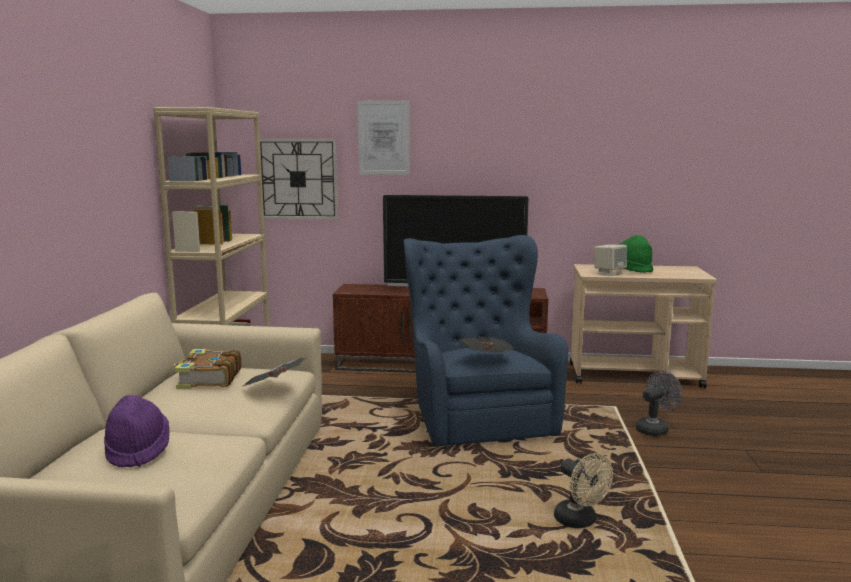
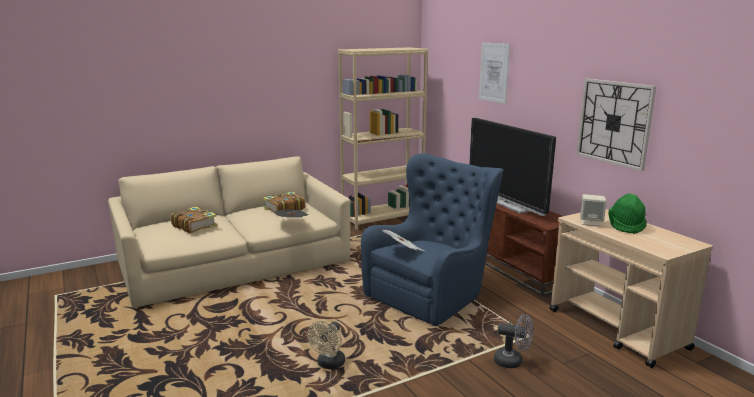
camera: 55 degrees right, 5 degrees up
(138, 451) = (194, 226): purple hat -> book
(298, 179) = (451, 97): wall clock -> wall clock (614, 122)

